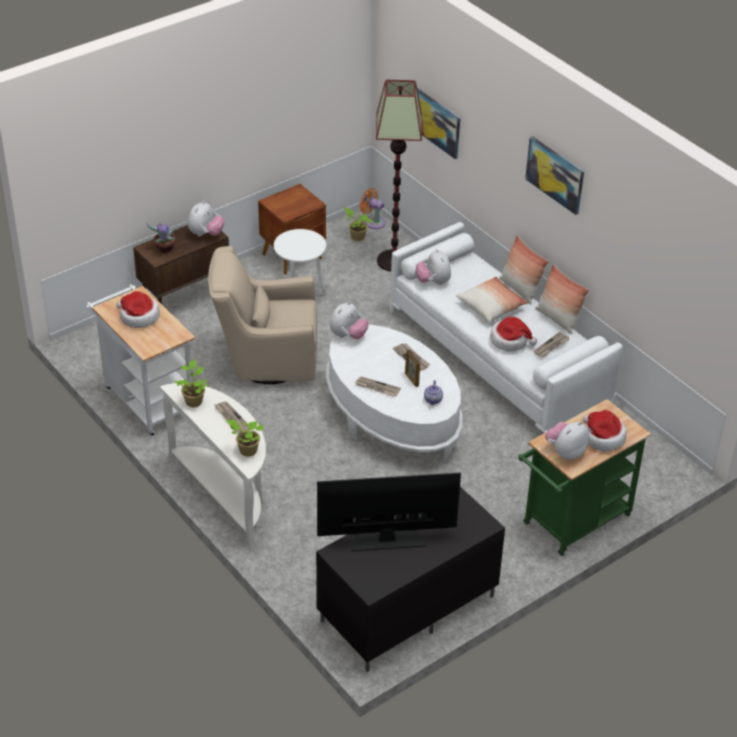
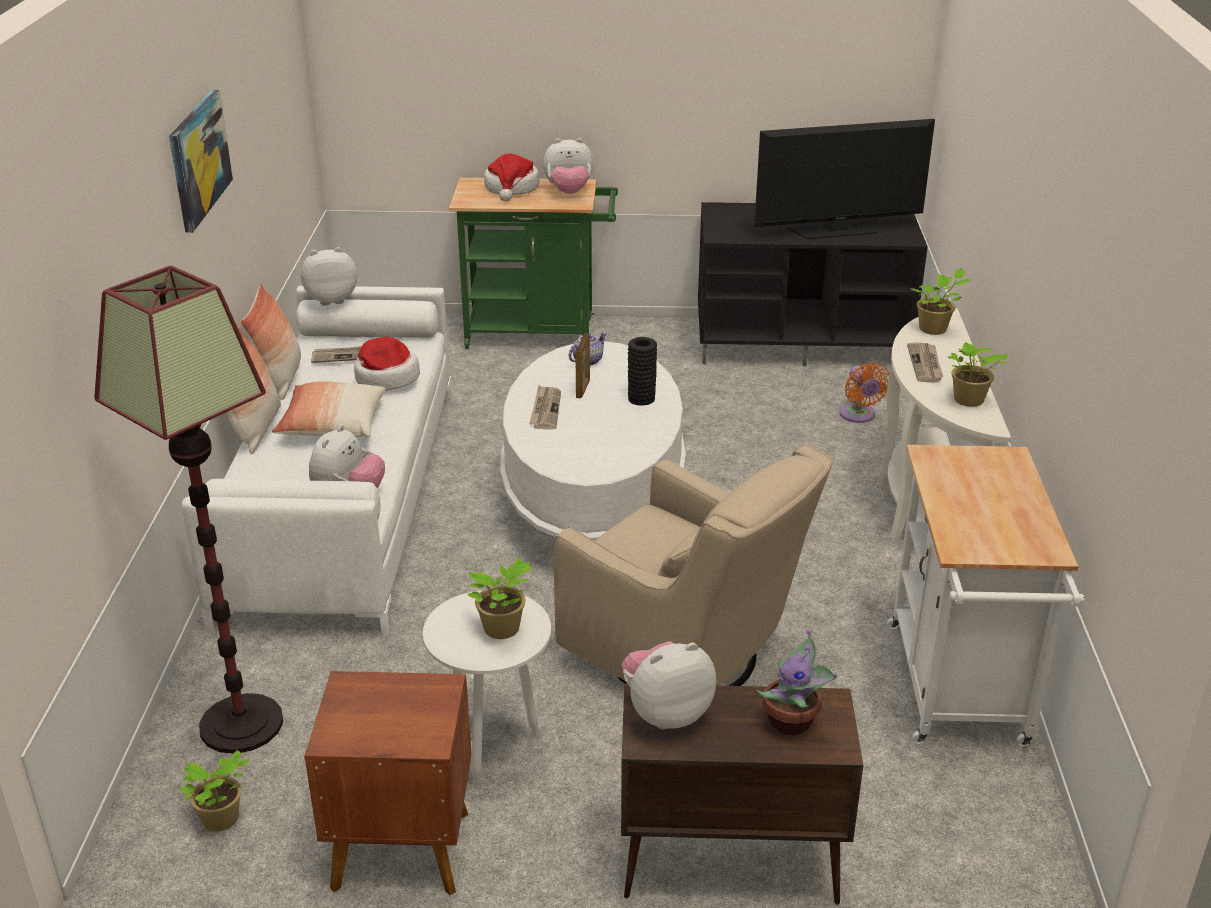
camera: 140 degrees left, 10 degrees down
(138, 316) = (989, 511): hat -> none
(292, 244) = (503, 630): none -> potted plant
(348, 335) = (595, 471): plush toy -> plush toy (331, 299)
(373, 222) = (138, 839): orange fan -> orange fan (858, 416)
(377, 388) = (641, 399): newspaper -> black vase
(387, 539) = (837, 230): television -> television turned 45 degrees counterclockwise
(436, 122) = (85, 393): picture -> none

